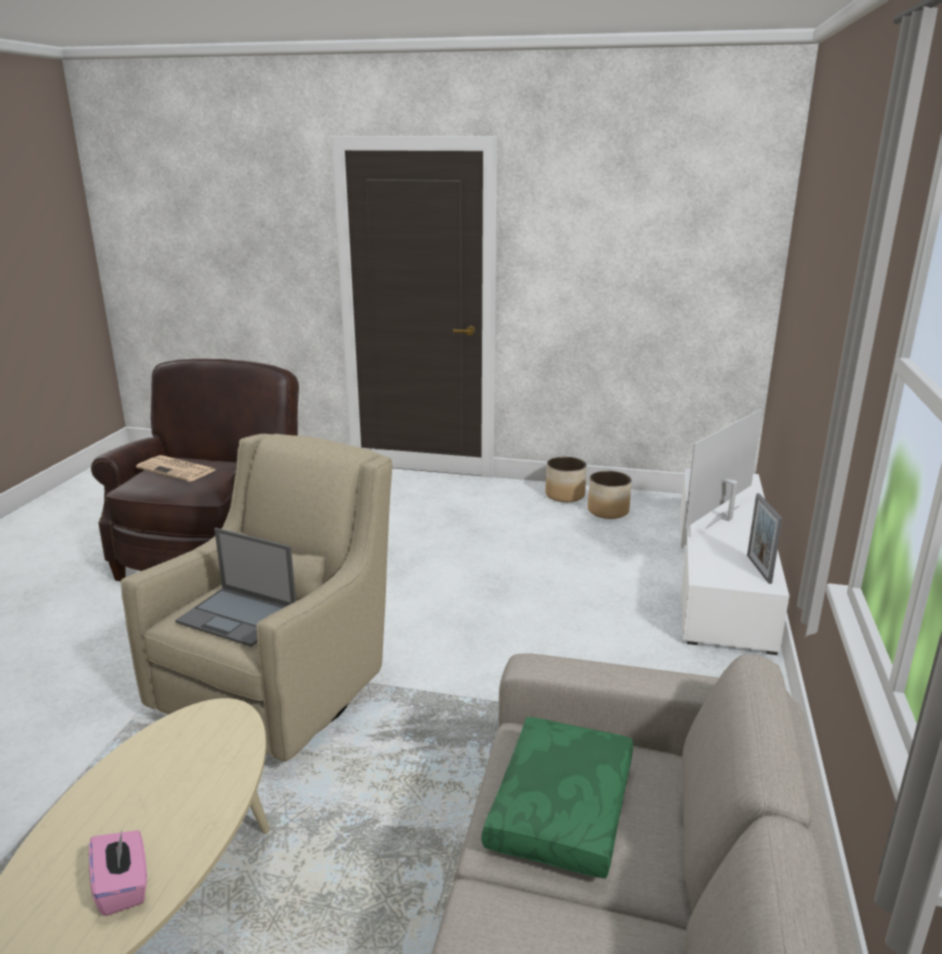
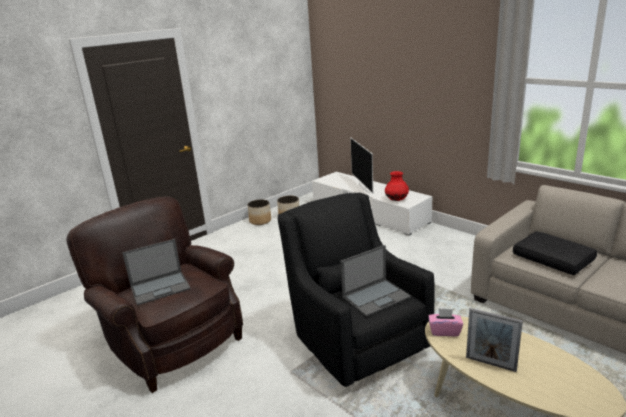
camera: 55 degrees left, 0 degrees up
(123, 886) = (558, 368): pink tissue box -> pink tissue box (444, 331)
(178, 469) = (161, 287): newspaper -> laptop
(284, 691) = (355, 343): beige armchair -> black armchair
(564, 810) = (553, 259): green pillow -> black pillow
(711, 562) = (396, 200): none -> red vase
(758, 569) = (409, 194): picture frame -> picture frame (490, 364)

